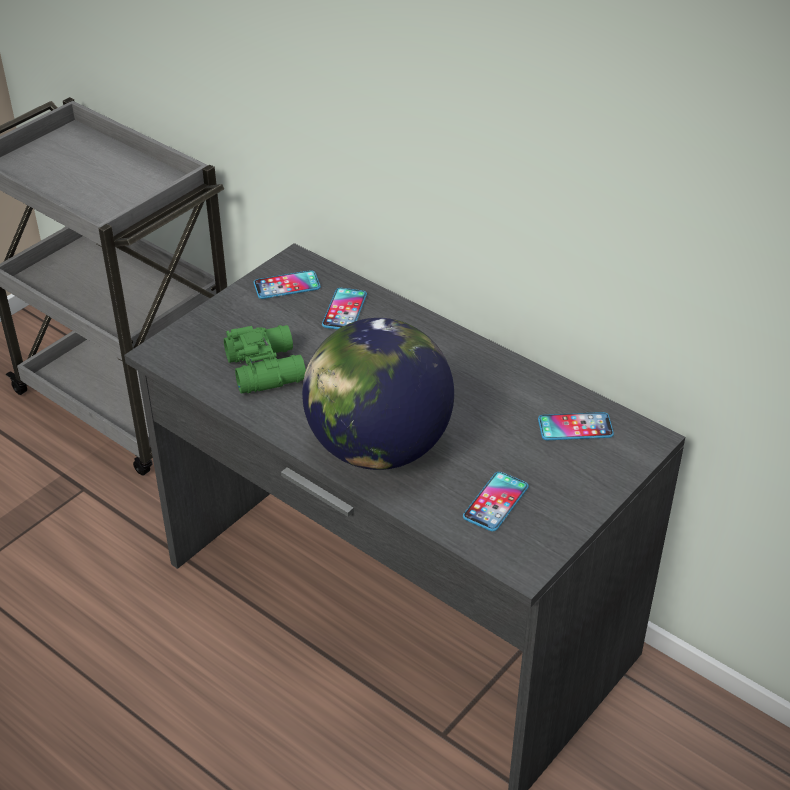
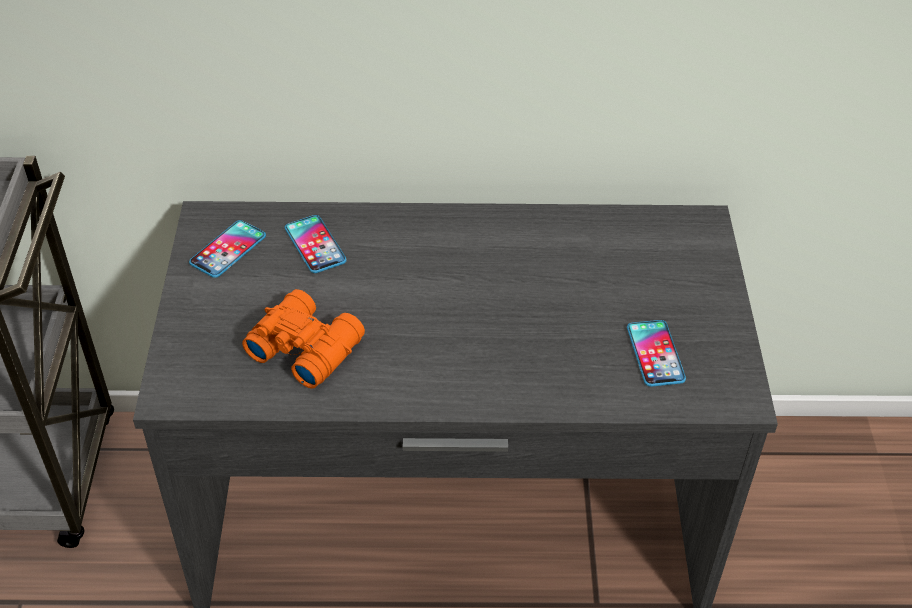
camera: 40 degrees left, 5 degrees up
(267, 368) = (305, 346): green binoculars -> orange binoculars
(379, 448) = (503, 365): globe -> none
(575, 427) = (640, 246): phone -> none

